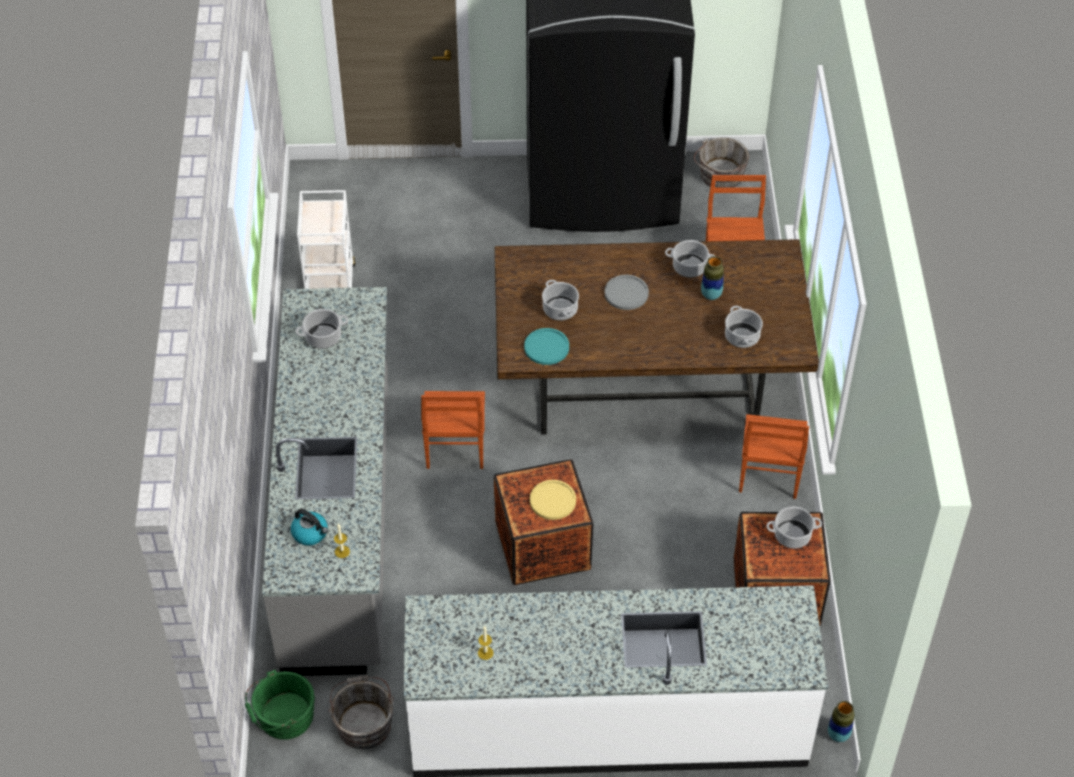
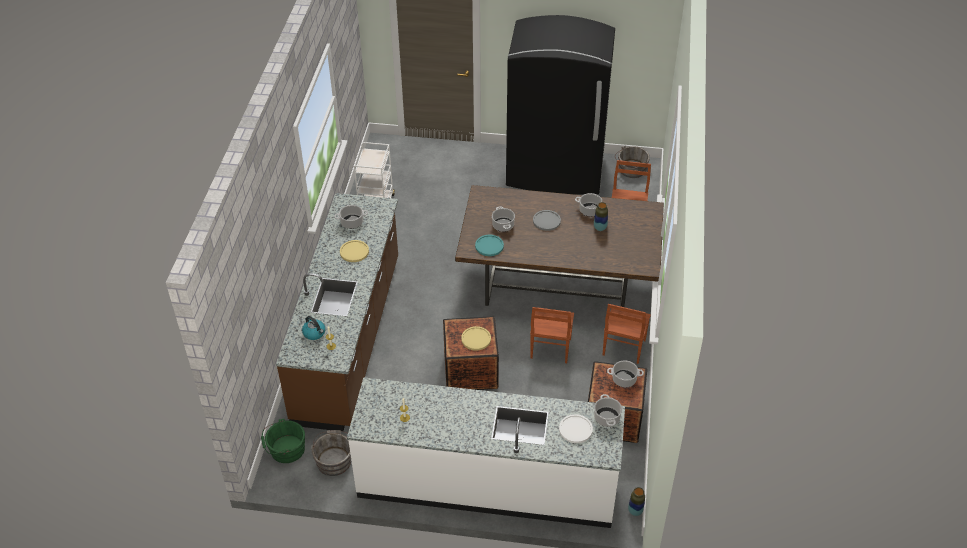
camera: 10 degrees right, 5 degrees down
(339, 387) = (354, 251): none -> yellow plate
(340, 519) = (349, 338): grey counter -> brown counter
(454, 450) = (429, 307): brown chair -> brown chair (550, 349)
(742, 337) = (614, 254): cooking pot -> cooking pot (607, 418)
(748, 633) = (575, 429): none -> white plate

